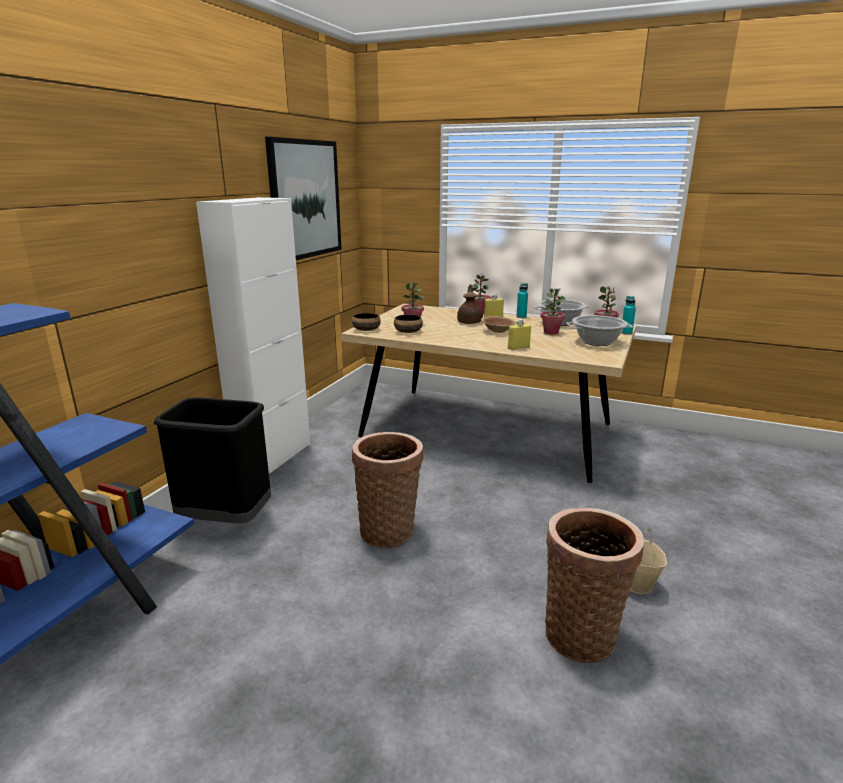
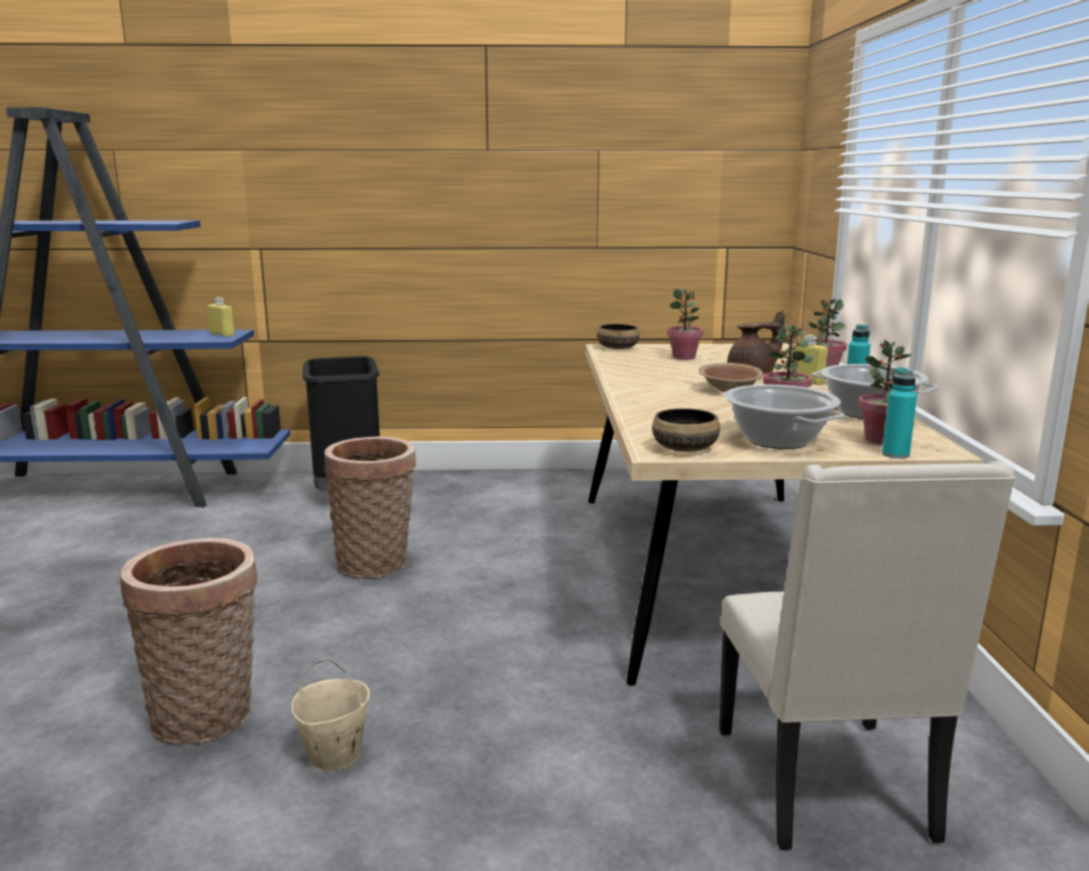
camera: 65 degrees right, 5 degrees down
(273, 457) = (488, 478): white cabinet -> none
(305, 199) = (642, 162): picture -> none
(408, 331) = (641, 360): bowl -> bowl (685, 448)
(518, 348) = (650, 406): yellow bottle -> yellow bottle (222, 334)
(678, 464) = (828, 786): none -> beige chair

